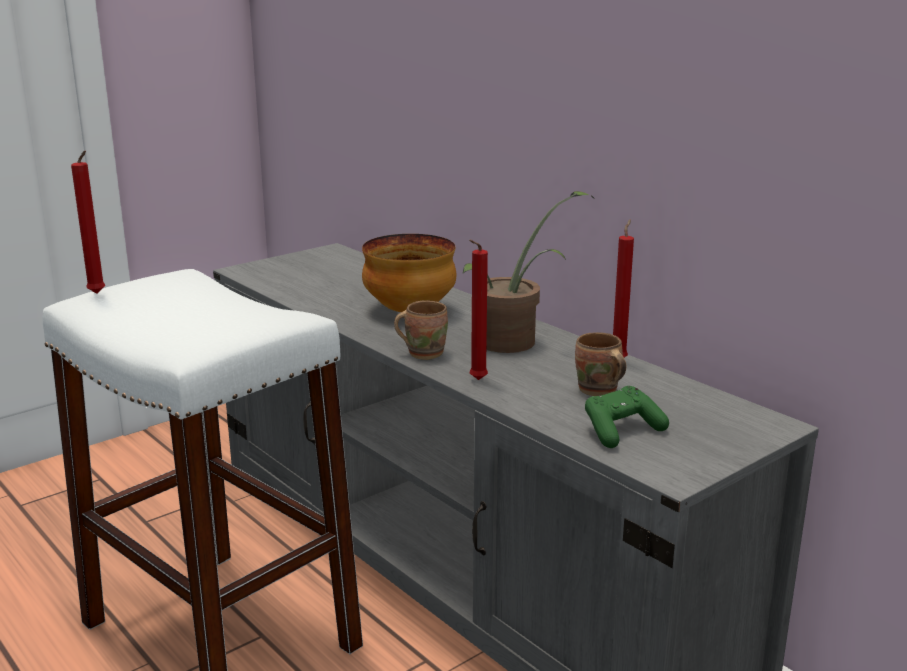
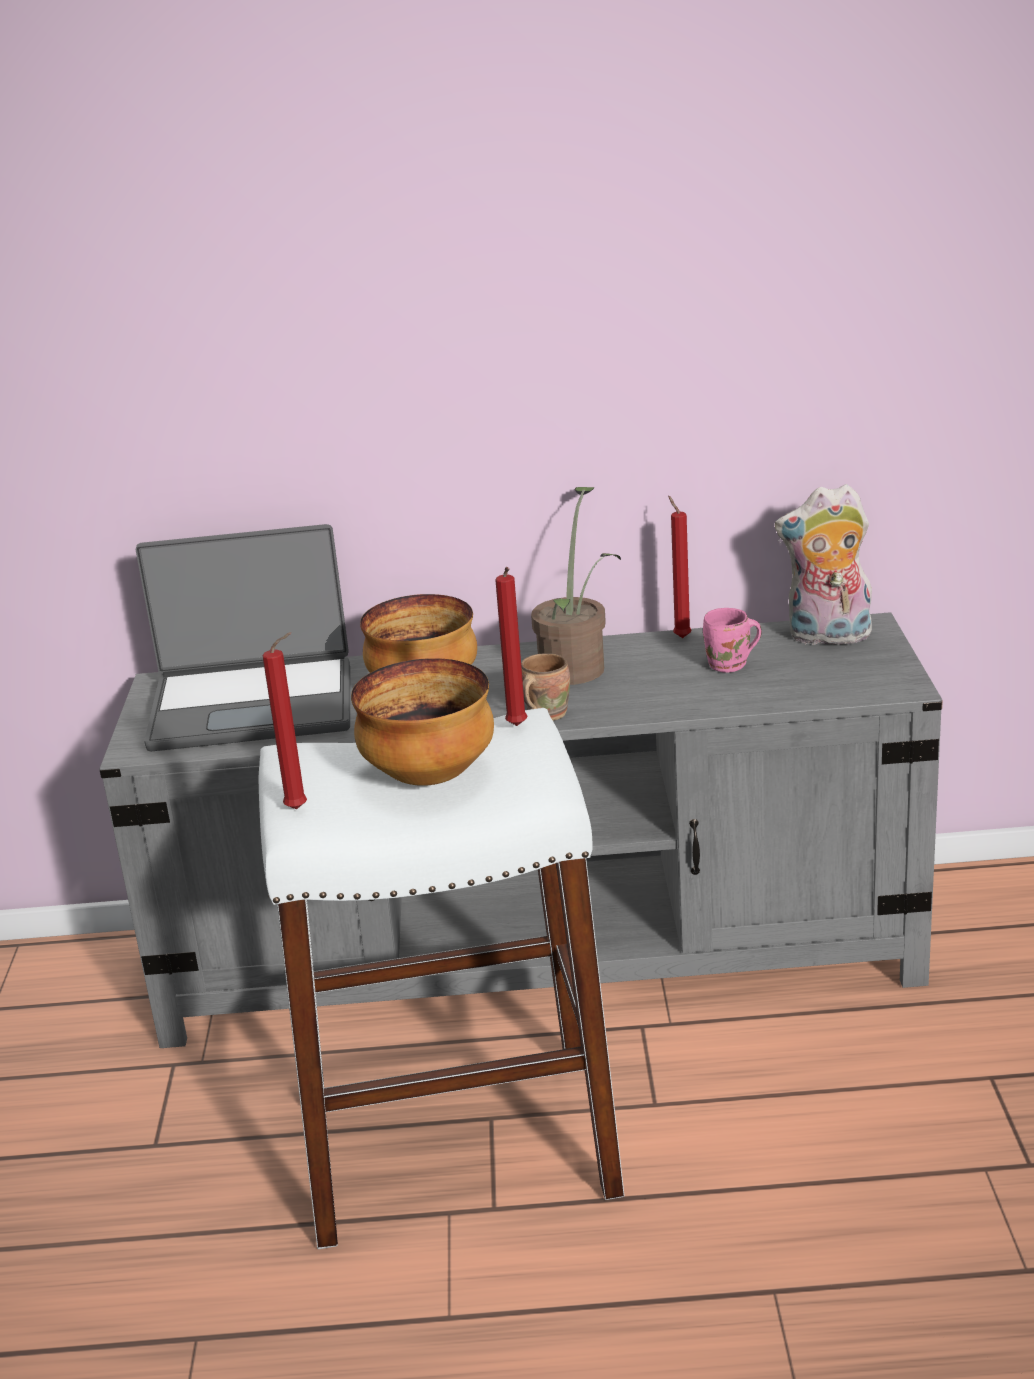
camera: 50 degrees left, 5 degrees up
(184, 316) = (431, 776): none -> bowl
(331, 277) = (253, 705): none -> laptop
(476, 381) = (640, 708): red candle -> red candle (517, 727)
(597, 391) = (730, 666): brown mug -> pink mug
(621, 431) = (813, 681): green game controller -> none
(715, 414) = (827, 637): none -> plush toy

